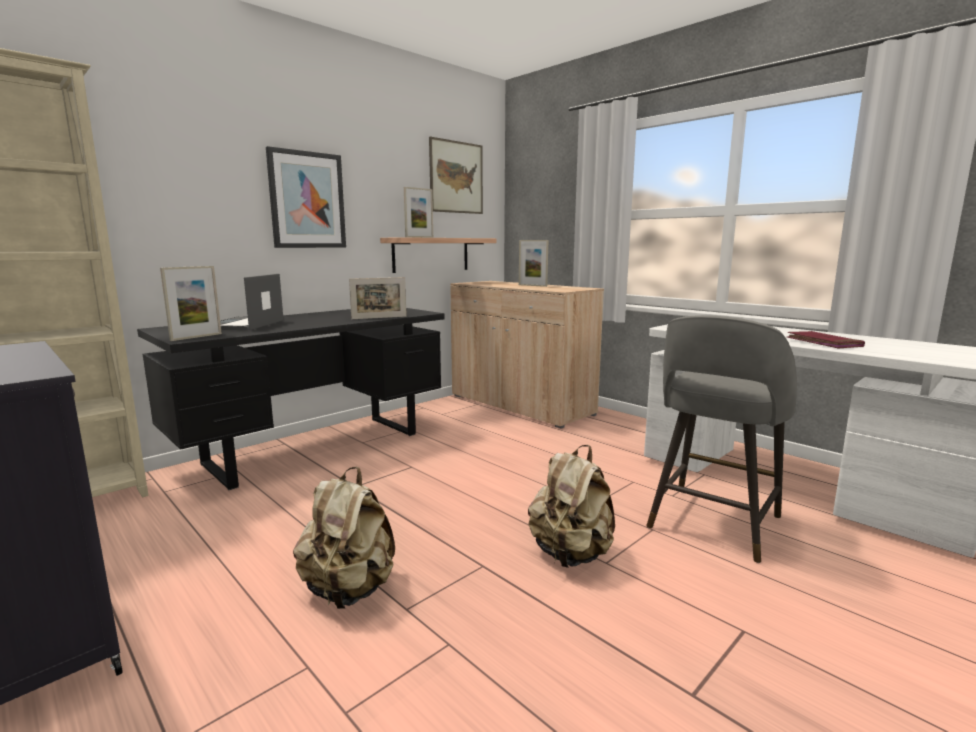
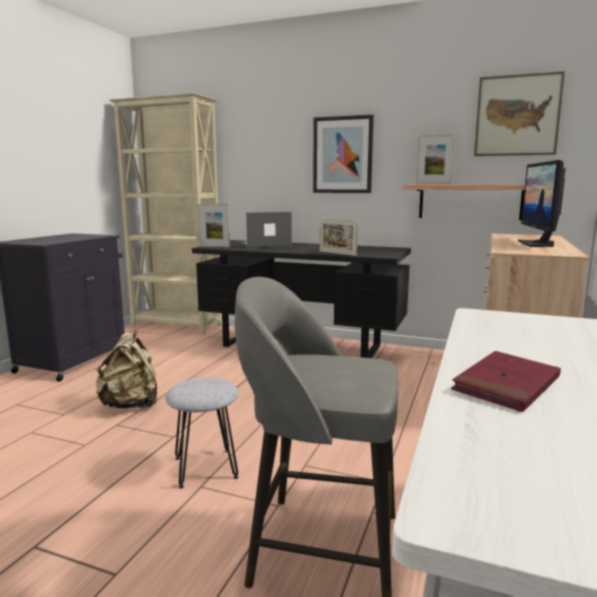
camera: 65 degrees right, 0 degrees up
(532, 285) = (537, 244): picture frame -> monitor
(571, 554) = (205, 468): beige backpack -> grey stool

